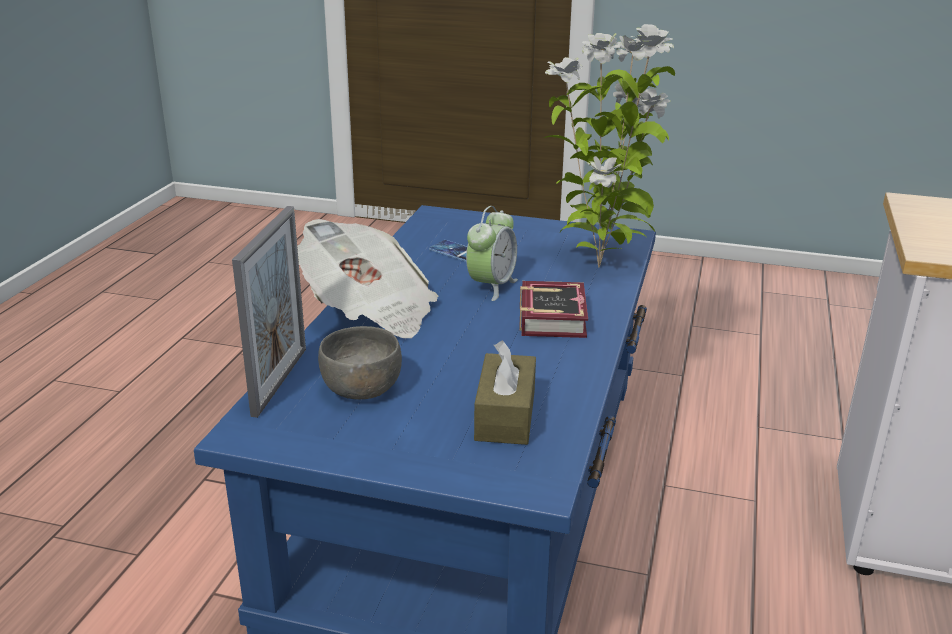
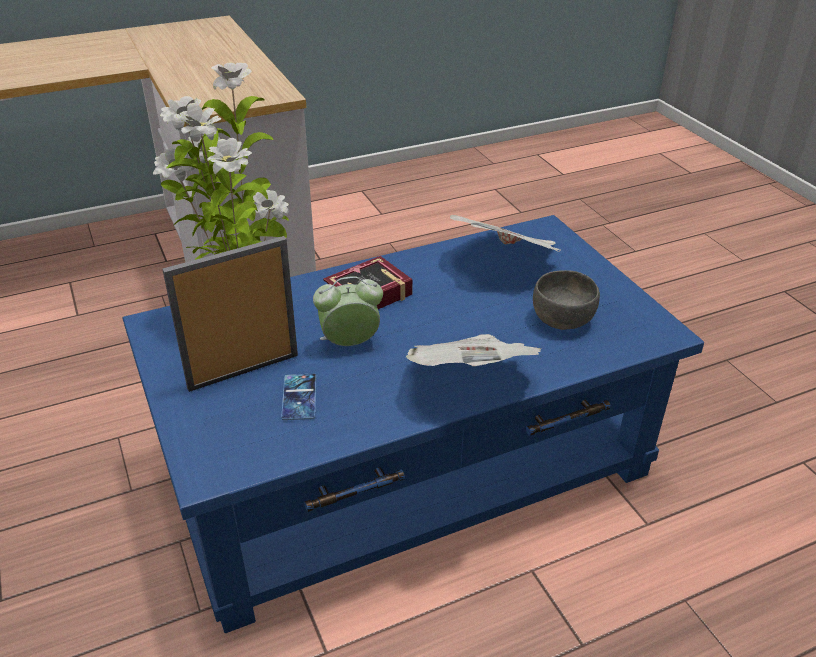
camera: 130 degrees left, 10 degrees up
(280, 381) = (608, 355): picture frame -> picture frame (243, 371)
(505, 415) = (508, 260): brown tissue box -> newspaper

